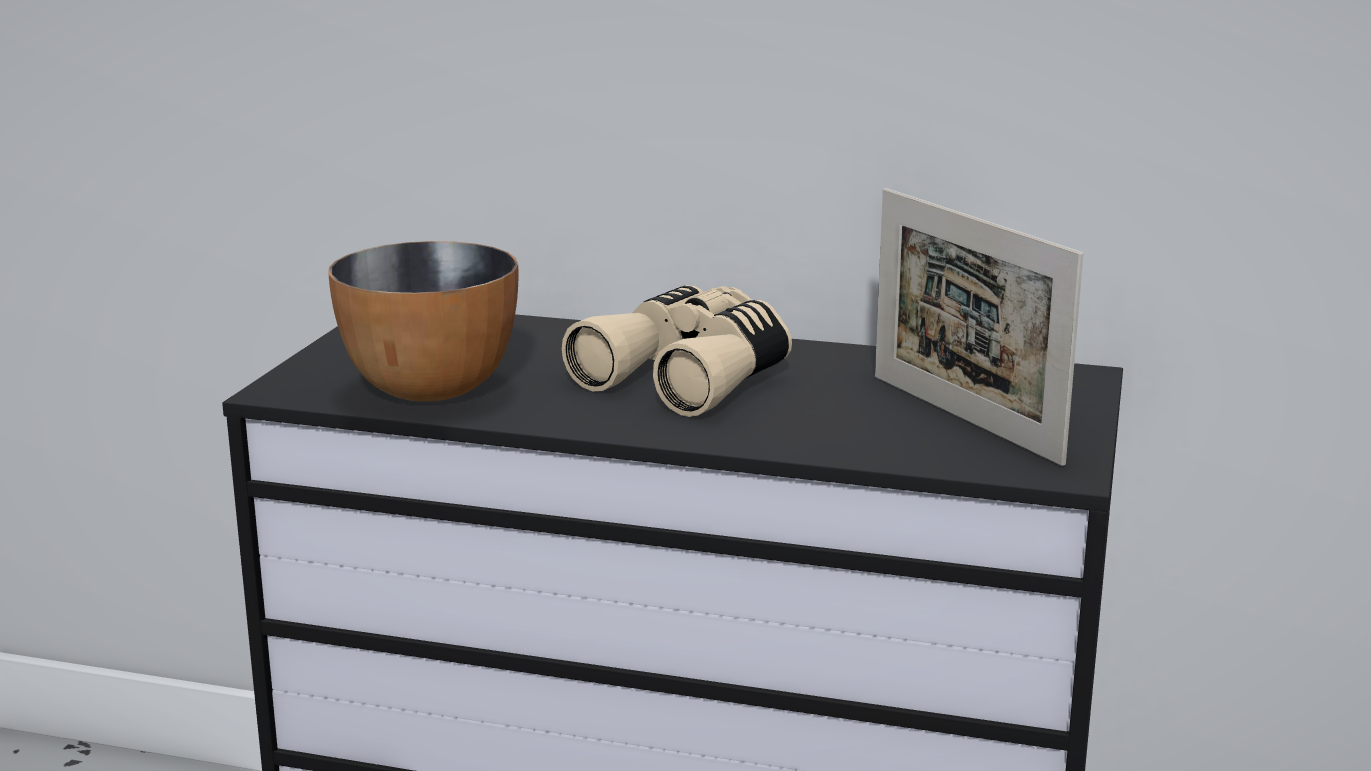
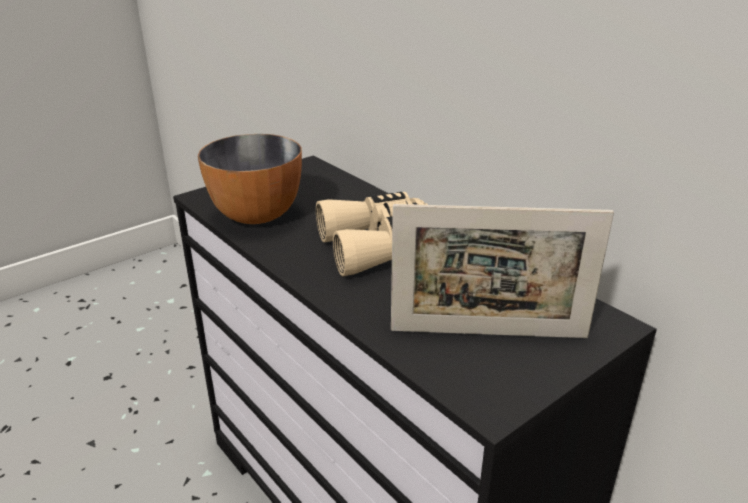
camera: 35 degrees right, 10 degrees up
(964, 418) = (488, 333): picture frame -> picture frame turned 90 degrees counterclockwise

